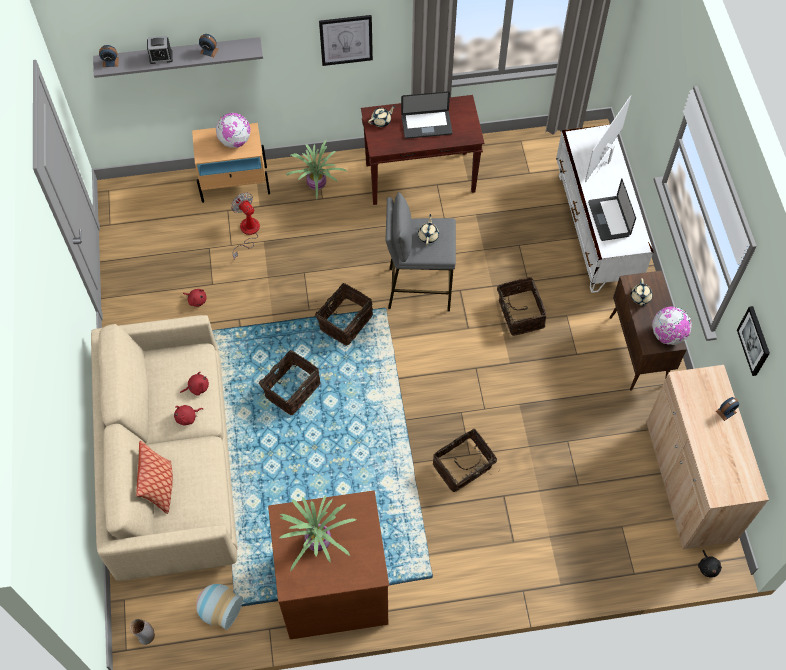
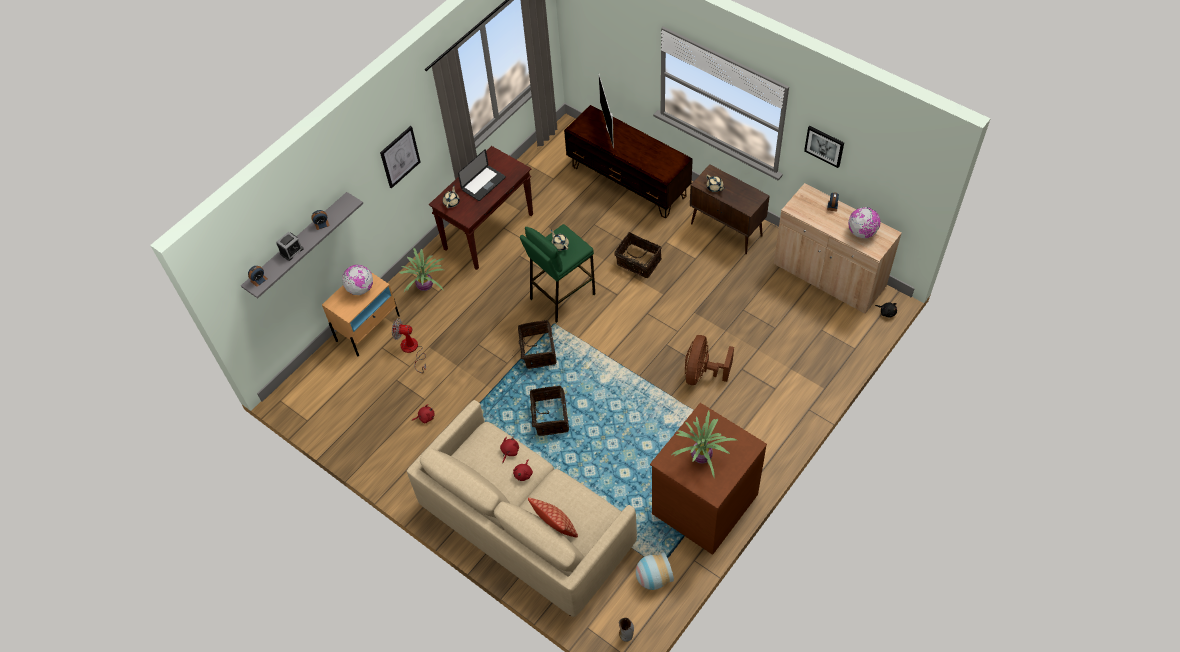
camera: 40 degrees left, 5 degrees down
(419, 288) = (561, 296): grey stool -> green stool
(463, 467) = (702, 373): basket -> brown fan
(595, 230) = (628, 182): white tv stand -> brown tv stand
(609, 219) = (648, 159): laptop -> none
(667, 335) = (751, 196): globe -> globe (862, 232)

